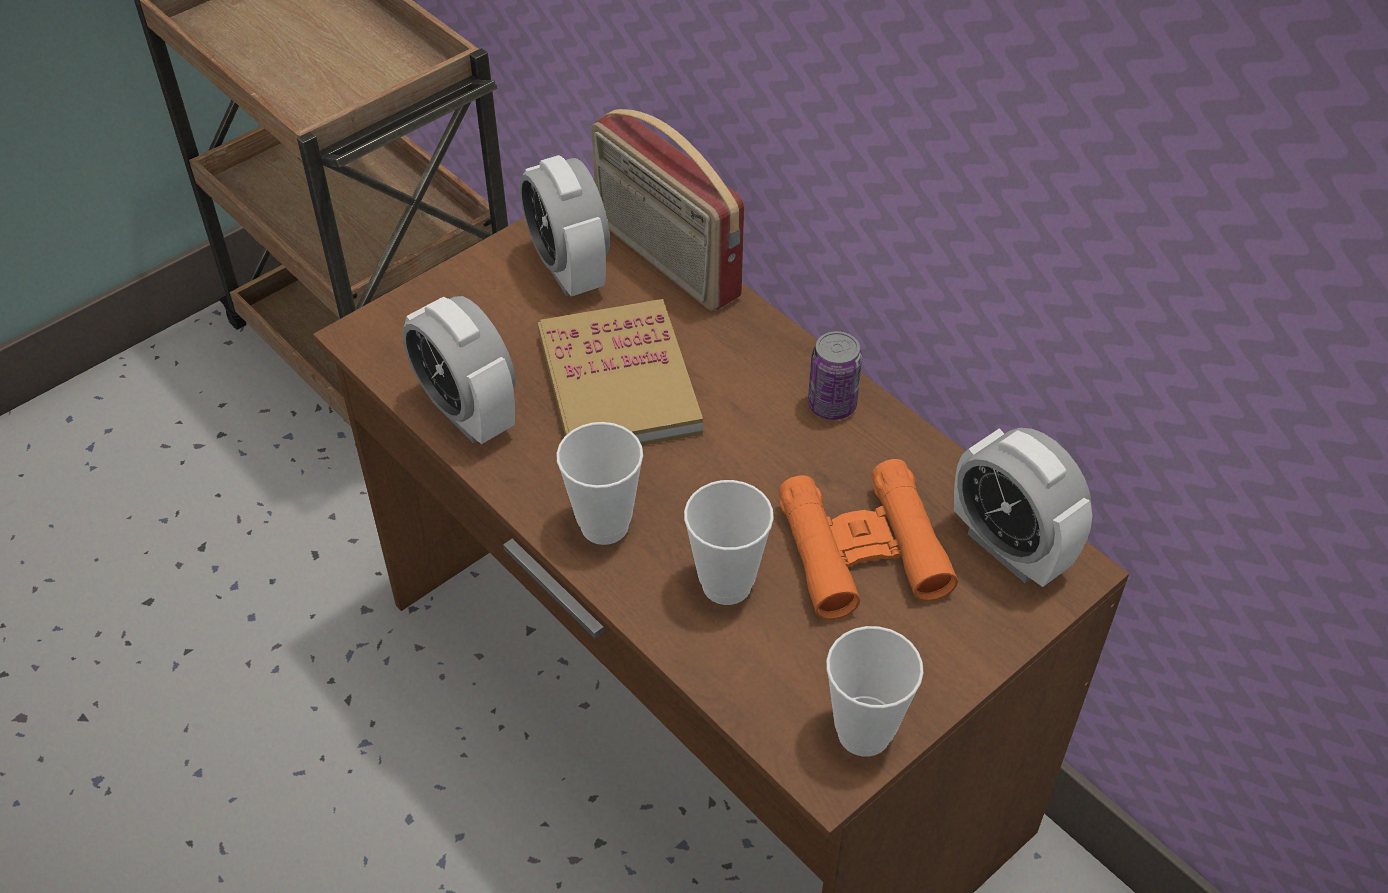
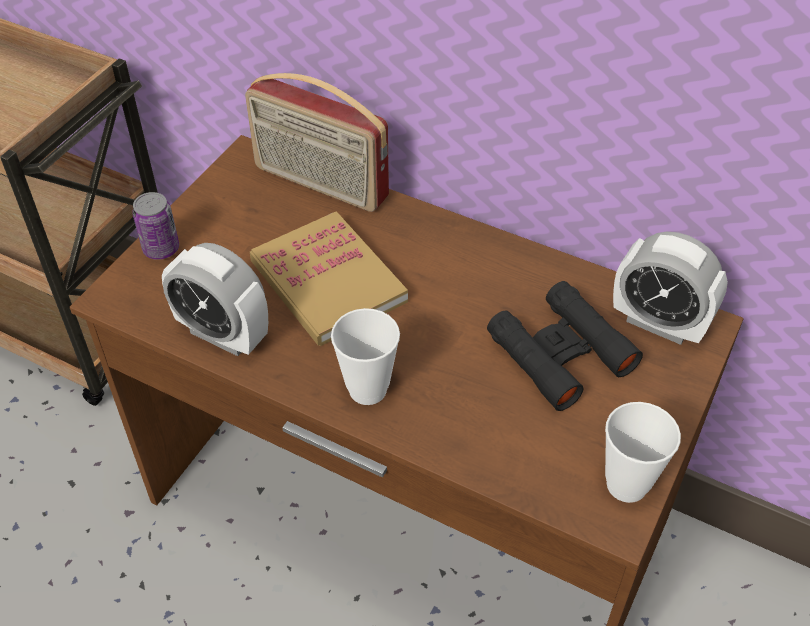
camera: 20 degrees left, 0 degrees up
(569, 270) = (251, 208): alarm clock -> none
(726, 584) = (478, 407): cup -> none
(832, 405) = (489, 256): can -> can (161, 249)
(862, 550) = (560, 353): orange binoculars -> black binoculars

